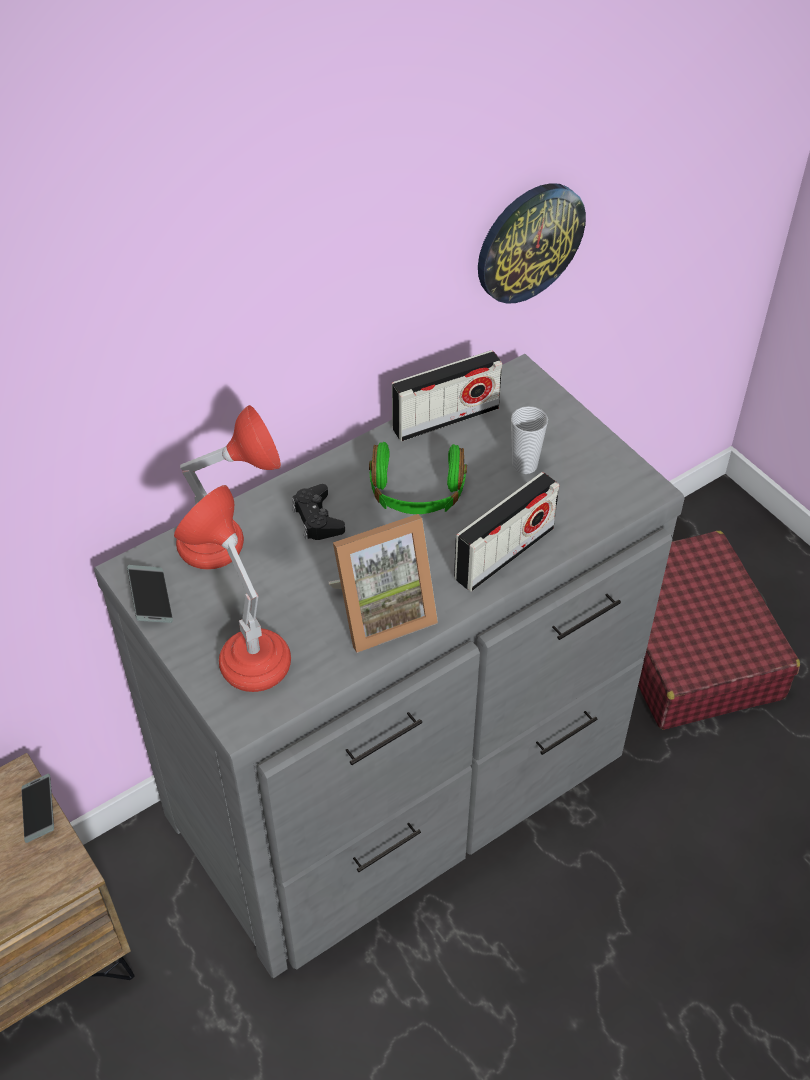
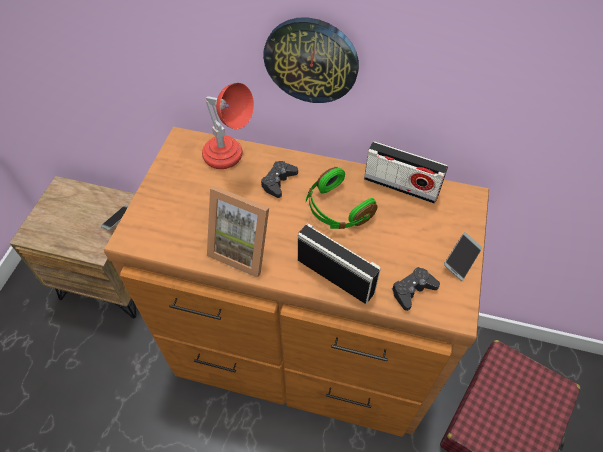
camera: 50 degrees right, 5 degrees up
(151, 598) = (171, 157): phone -> phone (461, 259)
(244, 649) = (171, 210): red table lamp -> none
(404, 786) = (302, 350): grey dresser -> brown dresser
(504, 553) = (335, 275): radio -> radio turned 150 degrees counterclockwise
(525, 465) = (408, 242): cup -> none
(529, 242) = (523, 116): wall clock -> wall clock (311, 60)
(586, 503) = (412, 290): none -> black game controller

